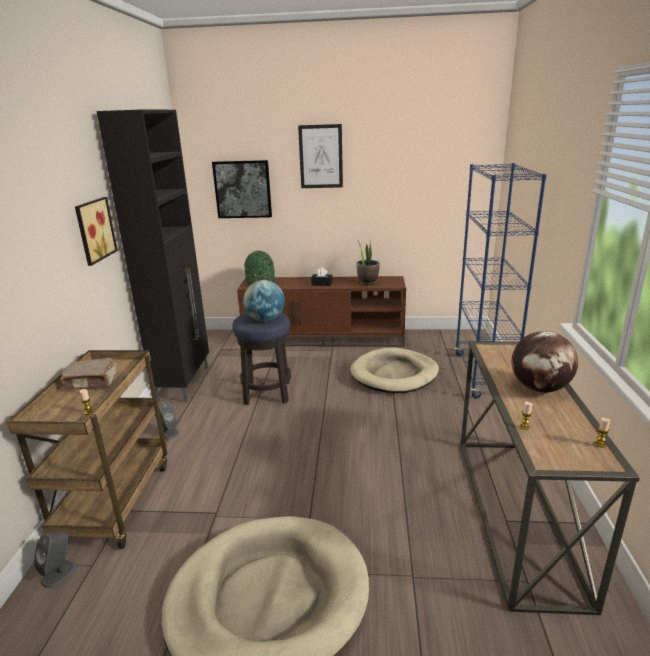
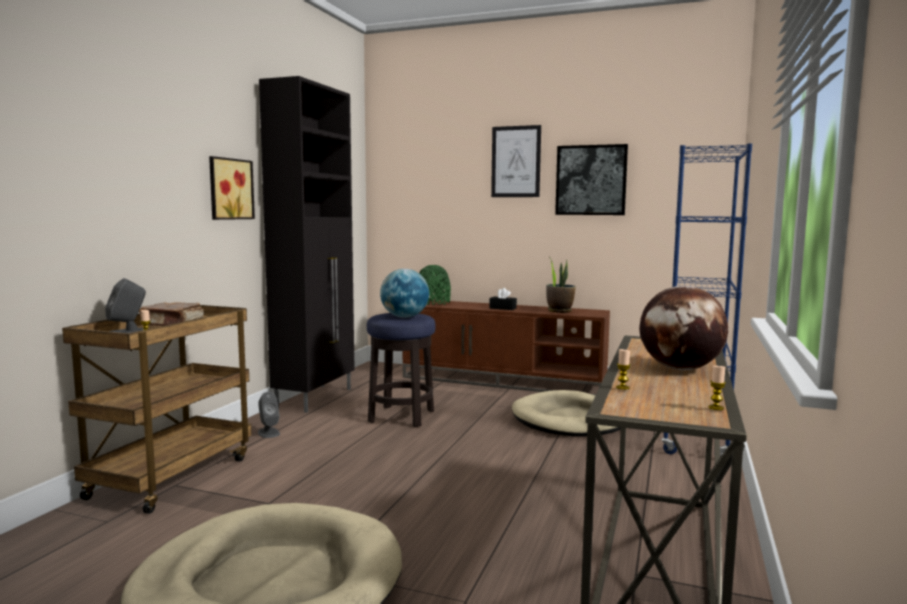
camera: 15 degrees right, 15 degrees down
(59, 573) = (71, 521): grey speaker -> grey speaker (127, 332)
(243, 189) = (427, 197): picture -> picture (591, 180)

